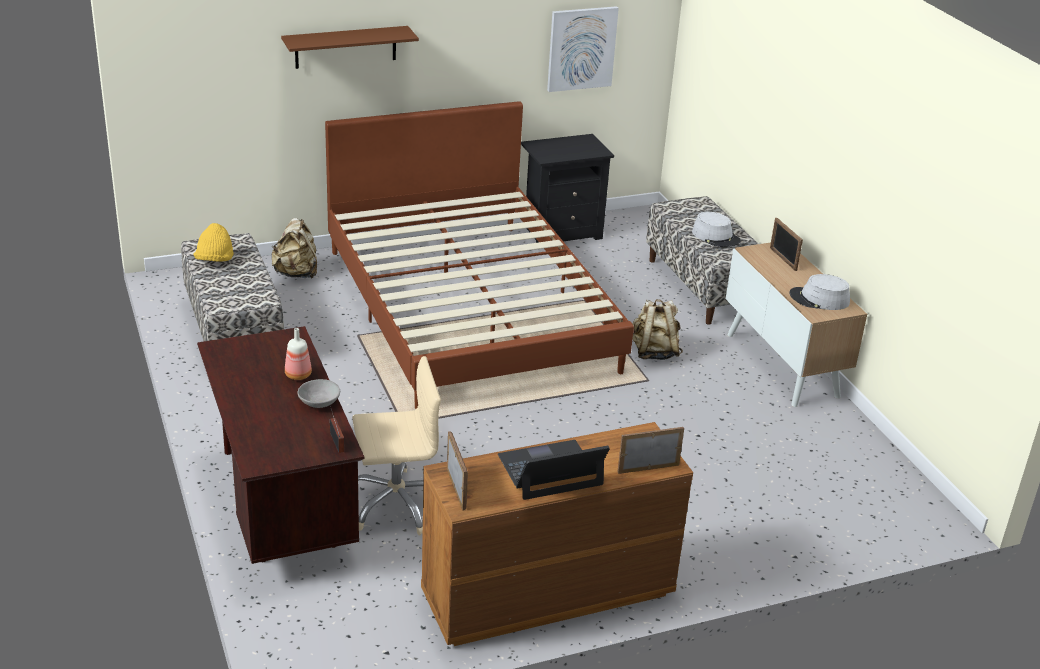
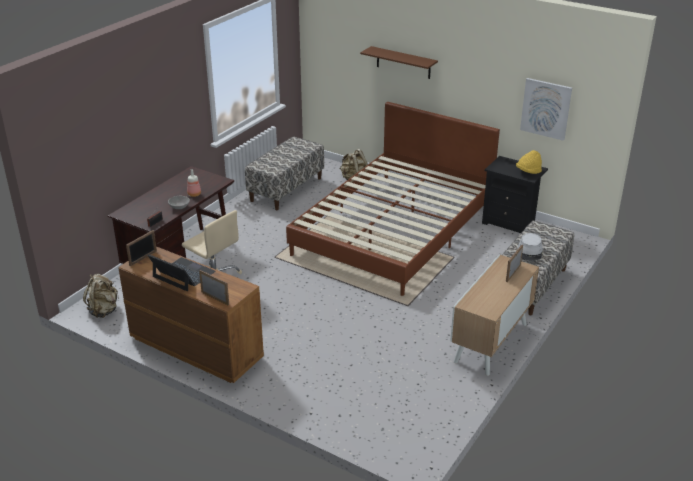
camera: 55 degrees right, 0 degrees up
(215, 260) = (288, 148): yellow hat -> yellow hat (528, 172)
(654, 352) = (437, 297): beige backpack -> beige backpack (104, 310)
(819, 299) = (485, 300): grey hat -> none

